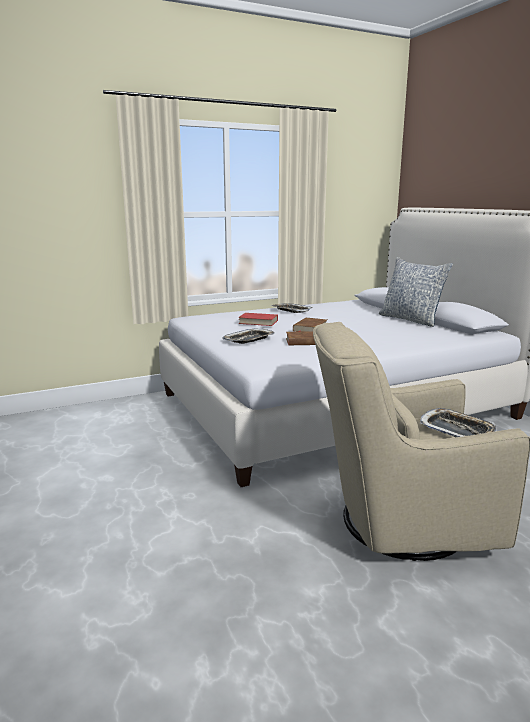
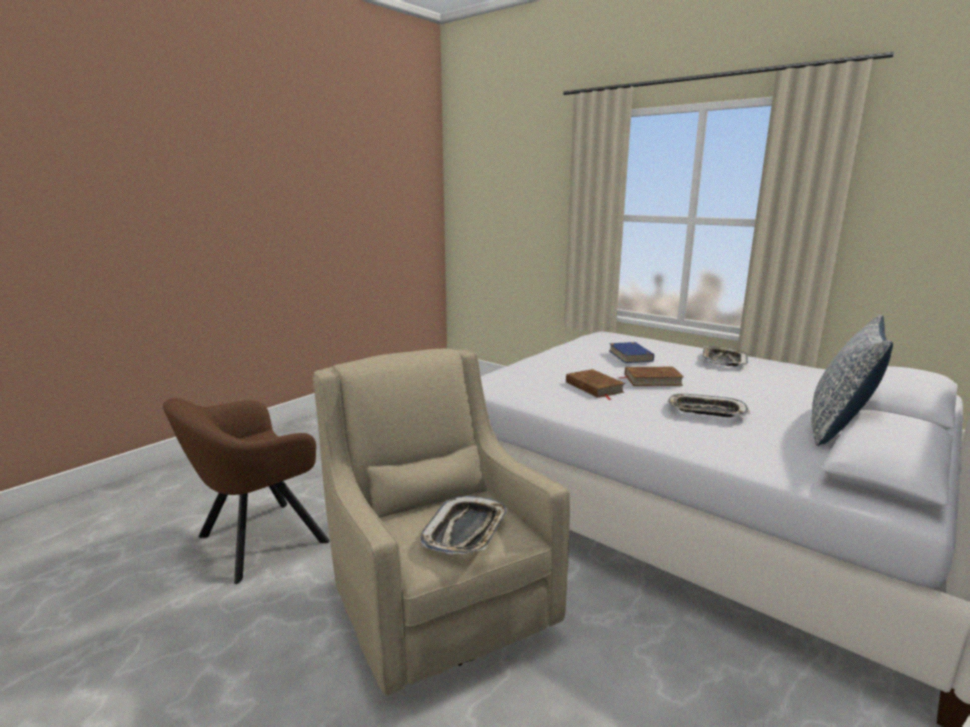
camera: 65 degrees right, 0 degrees up
(238, 621) = (255, 541): none -> brown armchair
(249, 340) = (559, 365): tray -> tray (706, 411)
(258, 322) = (630, 356): red book -> blue book

